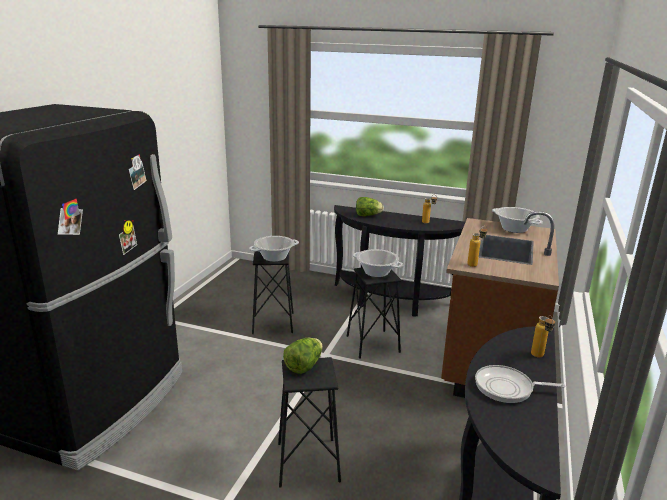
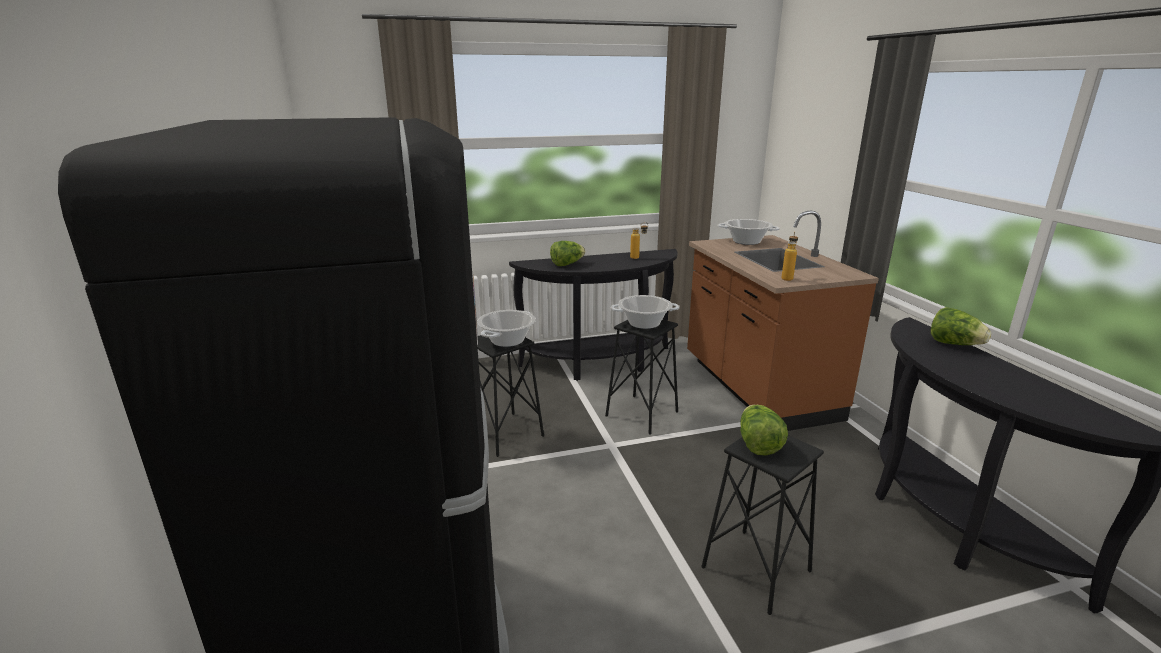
camera: 35 degrees left, 0 degrees up
(507, 388) = (992, 378): frying pan -> none
(539, 357) = (954, 344): bottle -> lettuce

